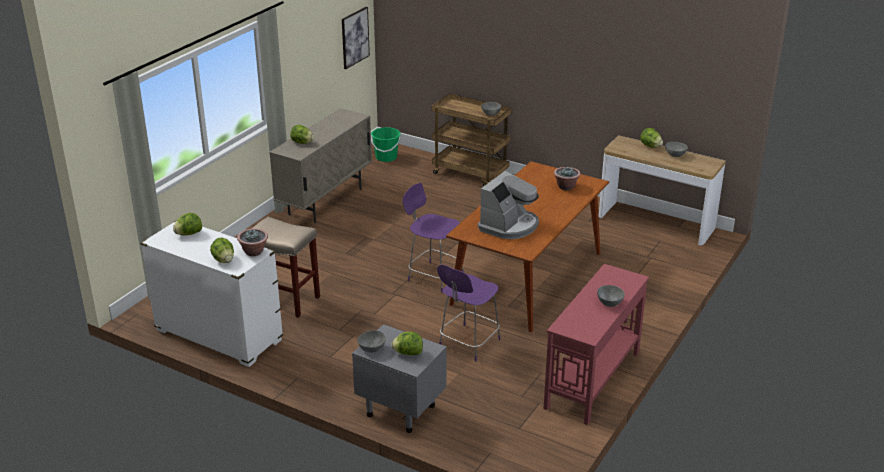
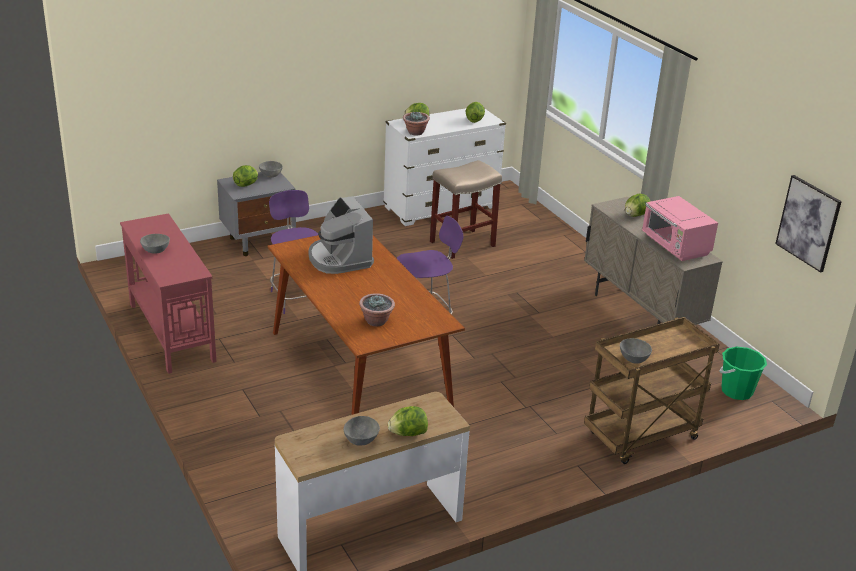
camera: 120 degrees right, 0 degrees up
(337, 123) = (675, 246): none -> pink microwave

